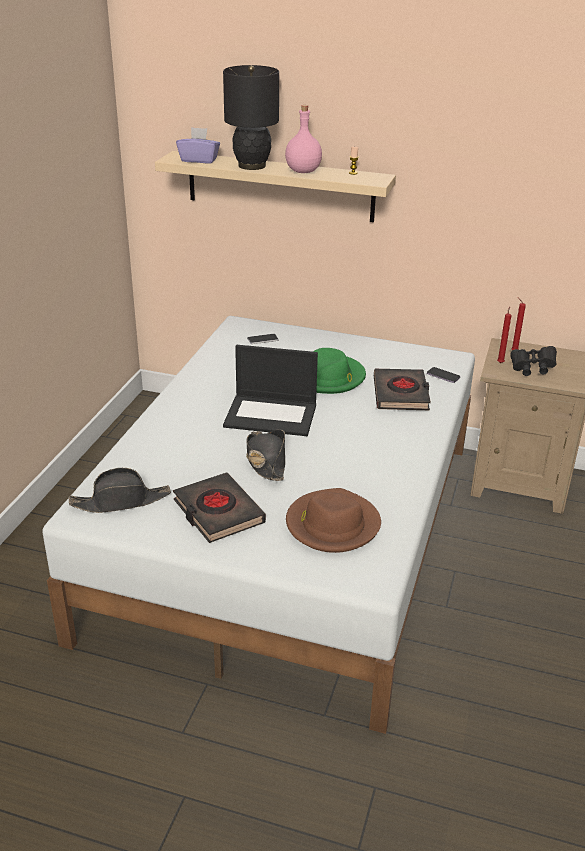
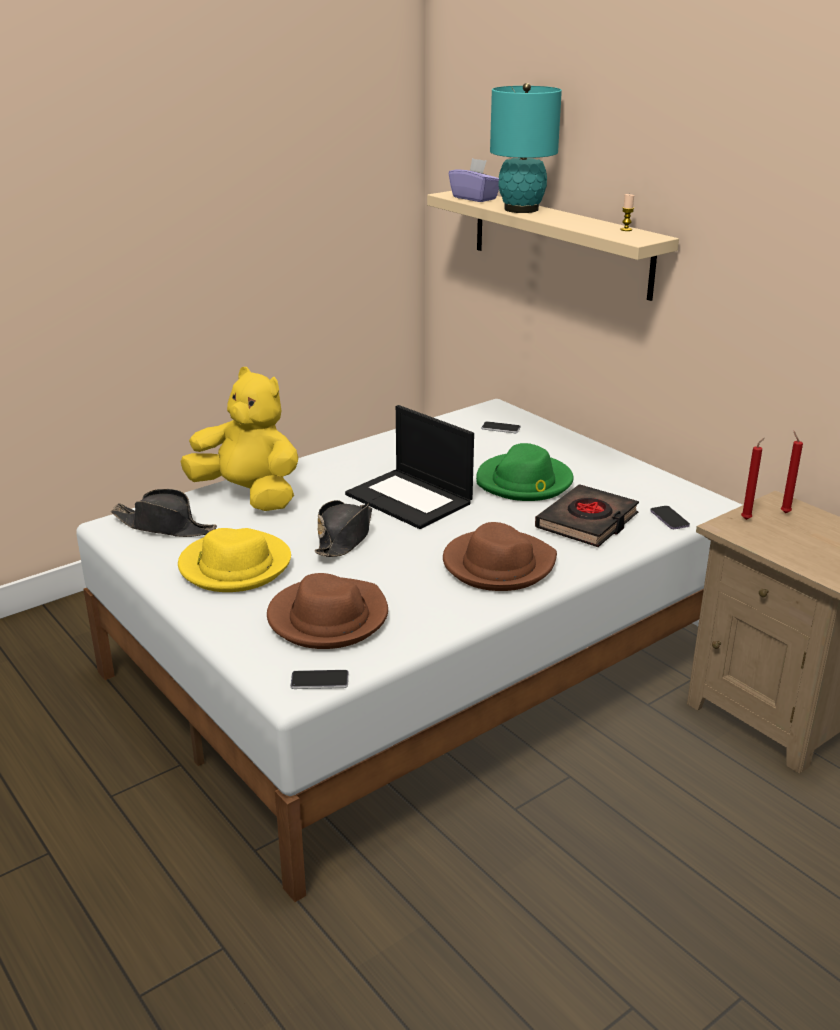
camera: 35 degrees right, 5 degrees down
(152, 452) = (249, 495): none -> yellow plush toy
(218, 512) = (234, 566): black book -> yellow hat
(252, 165) = (521, 209): black table lamp -> turquoise table lamp
(303, 171) = (568, 221): pink bottle -> none
(384, 570) = (319, 680): none -> phone
(387, 444) = (498, 565): none -> brown hat
(532, 369) = (783, 538): black binoculars -> none

